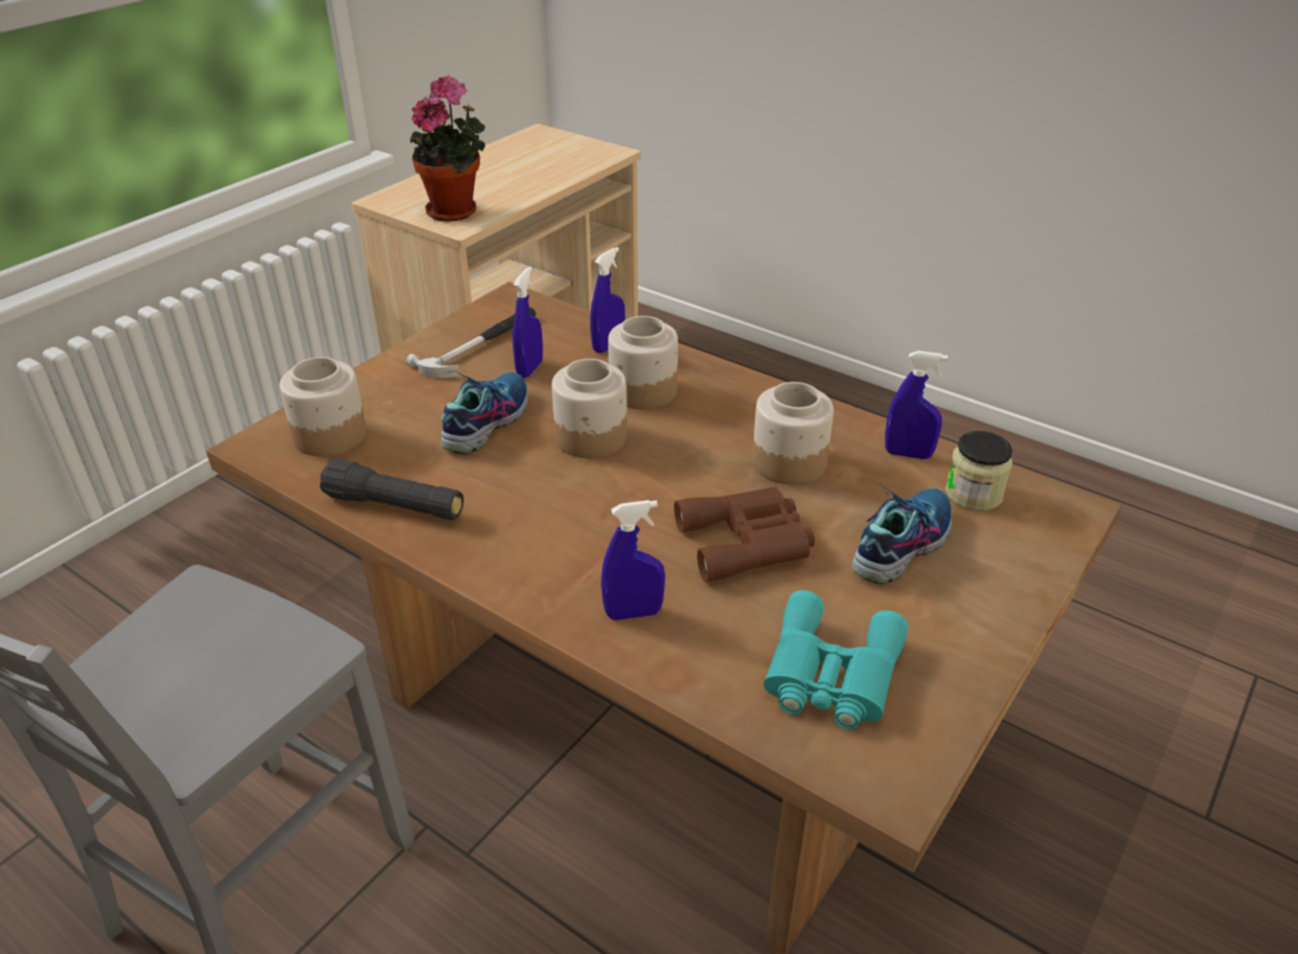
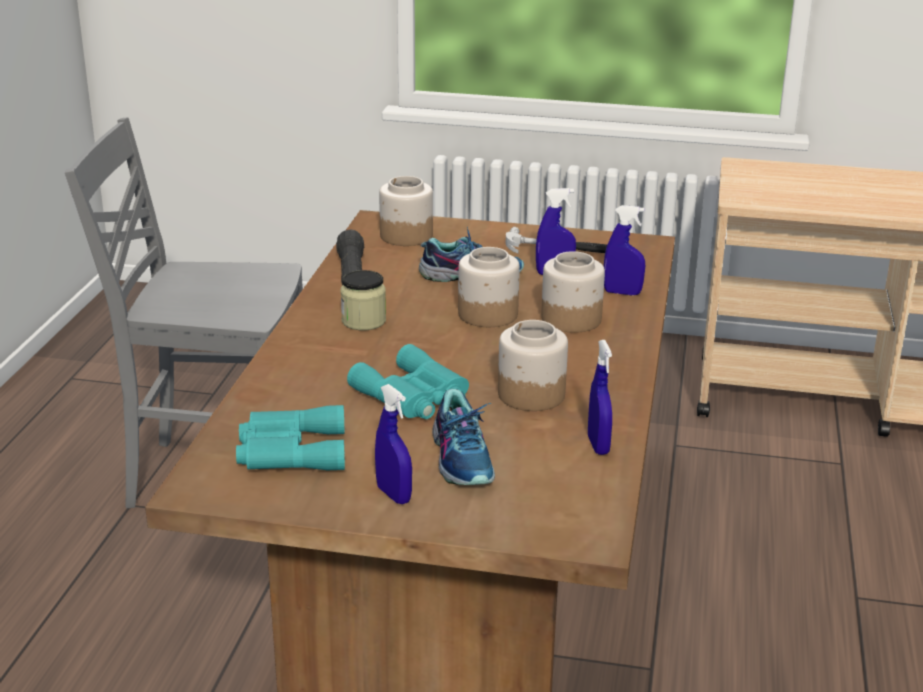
camera: 65 degrees right, 10 degrees down
(456, 211) = (765, 192): potted plant -> none
(633, 613) = (304, 370): blue spray bottle -> blue spray bottle (394, 495)
(748, 542) = (413, 396): brown binoculars -> turquoise binoculars
(901, 544) = (463, 458): shoe -> shoe turned 60 degrees clockwise
(973, 494) = (566, 484): jar -> jar (363, 321)

